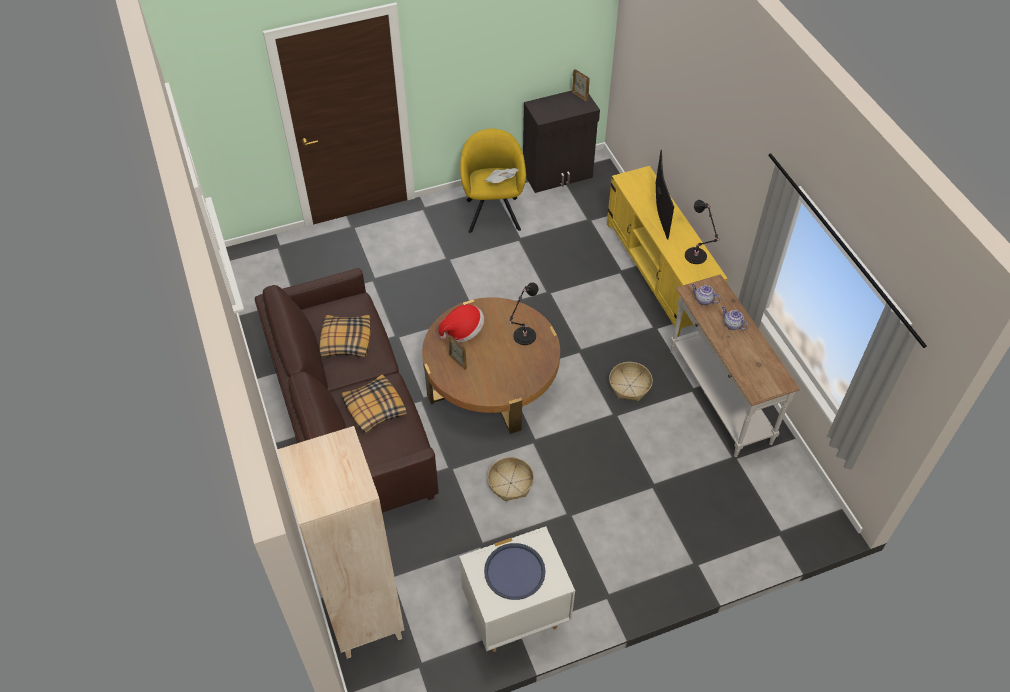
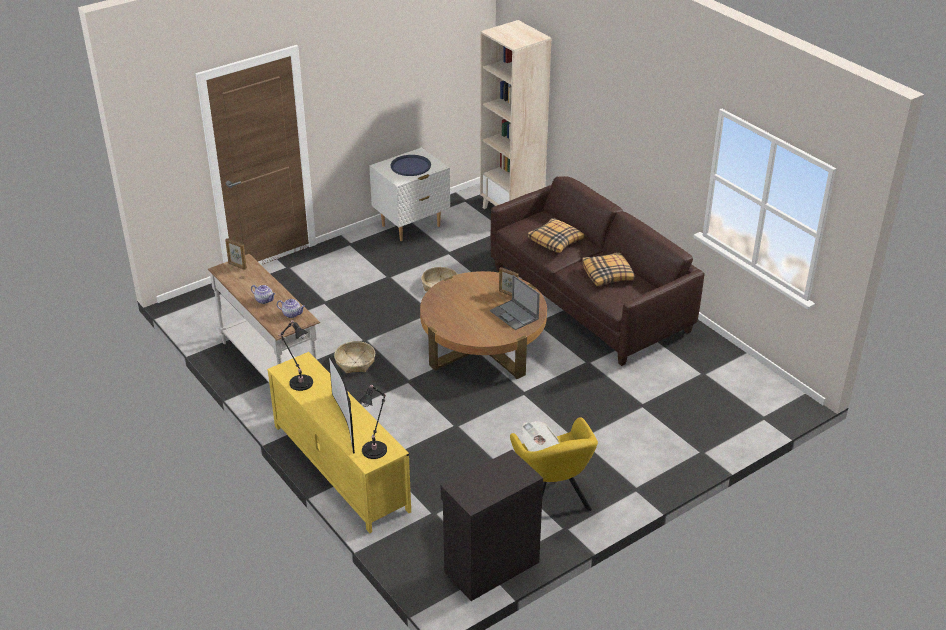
camera: 165 degrees right, 15 degrees down
(463, 331) = (514, 315): hat -> laptop
(523, 337) = (458, 320): black table lamp -> black table lamp (375, 448)
(580, 96) = (472, 500): picture frame -> picture frame (237, 266)

